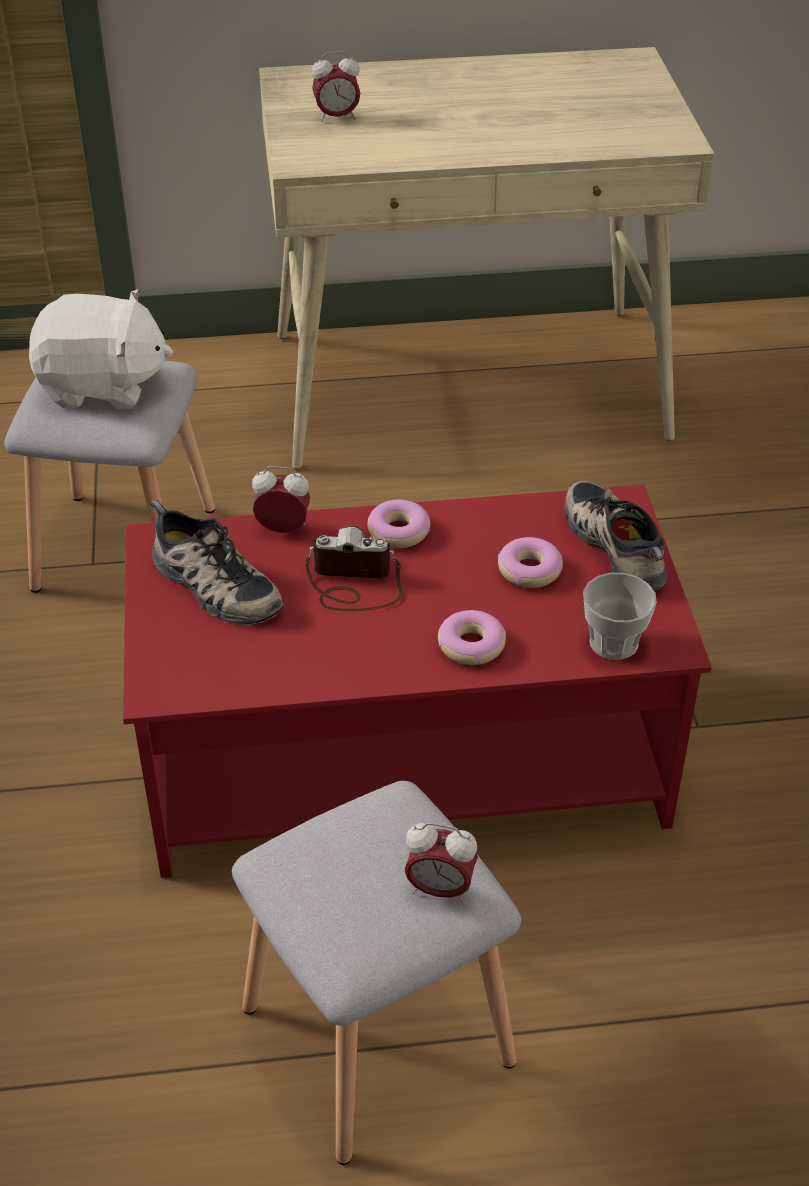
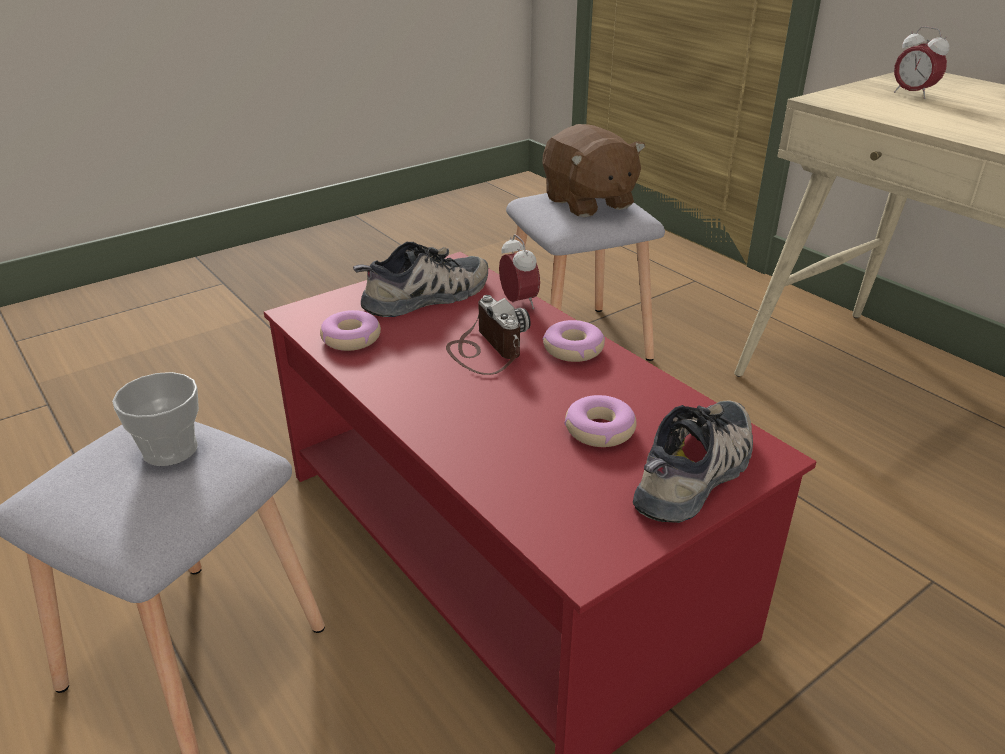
camera: 60 degrees right, 10 degrees down
(102, 386) = (588, 203): white plush toy -> brown plush toy
(212, 585) = (427, 297): shoe -> shoe turned 135 degrees counterclockwise
(440, 889) = (134, 513): alarm clock -> none
(471, 645) = (465, 430): donut -> donut (351, 338)
(613, 643) = (548, 516): cup -> cup (170, 450)

